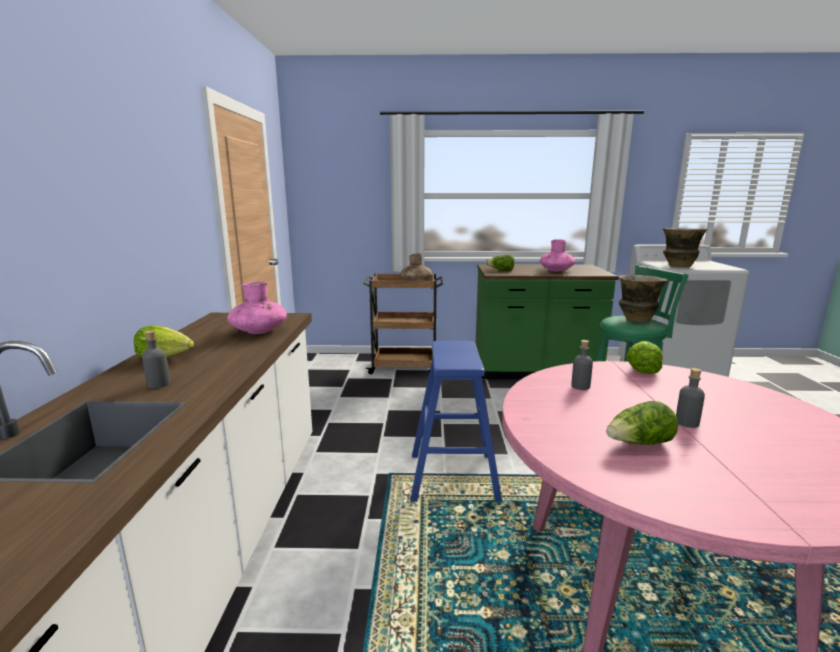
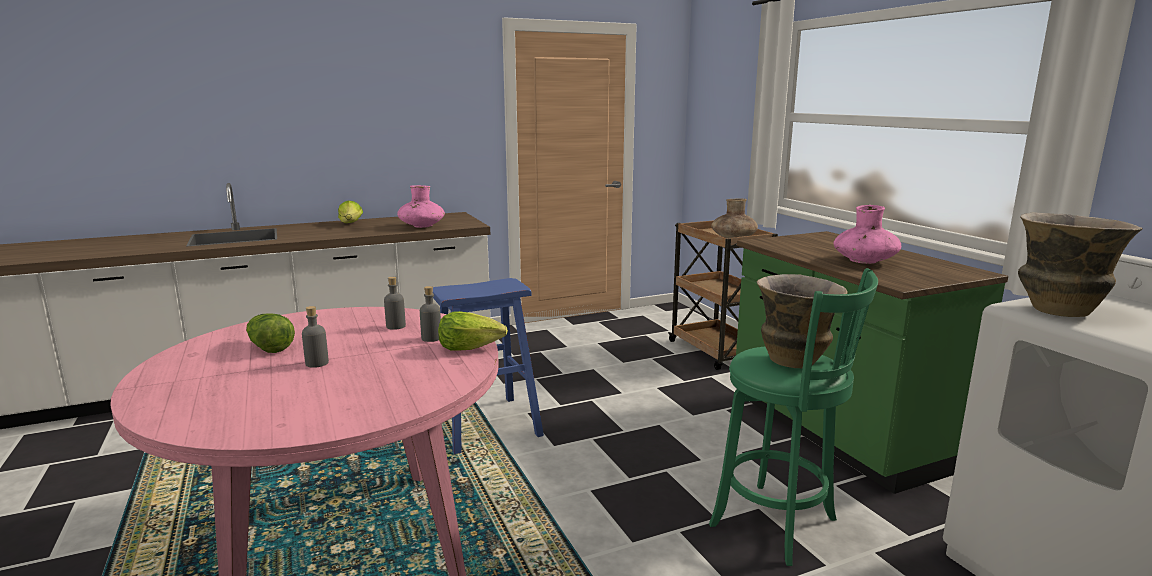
camera: 65 degrees right, 0 degrees up
(159, 384) = (303, 231): grey bottle -> grey bottle (431, 338)
(501, 270) = (795, 242): lettuce -> none

